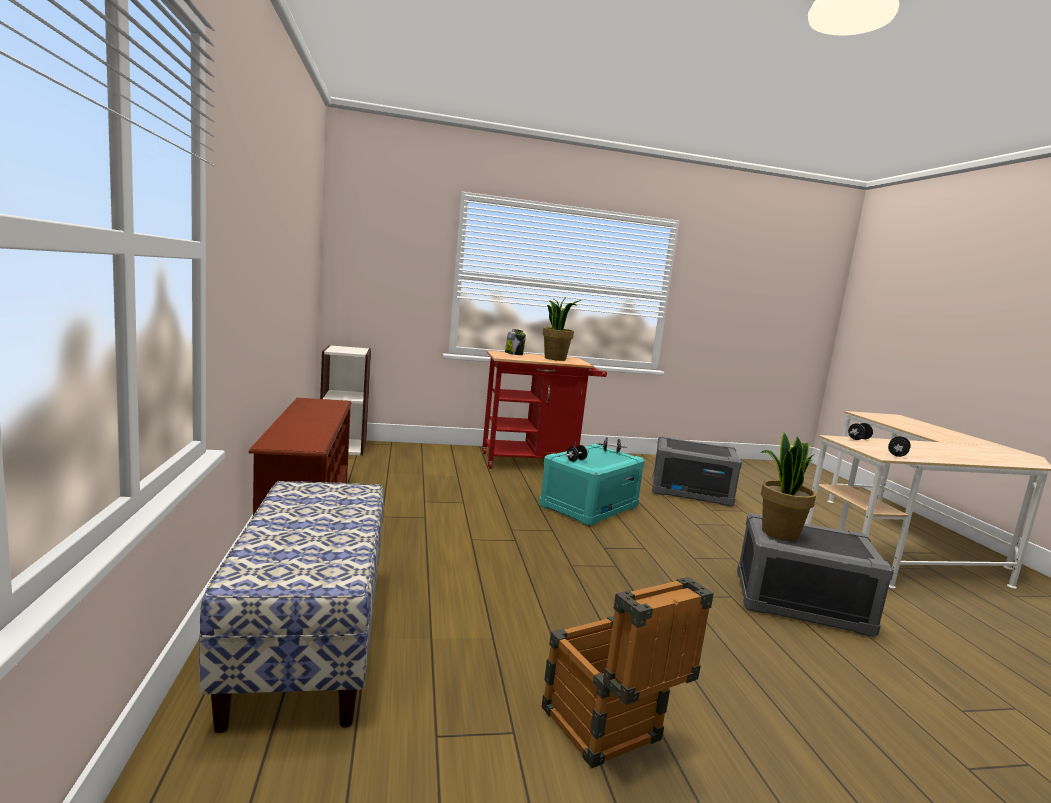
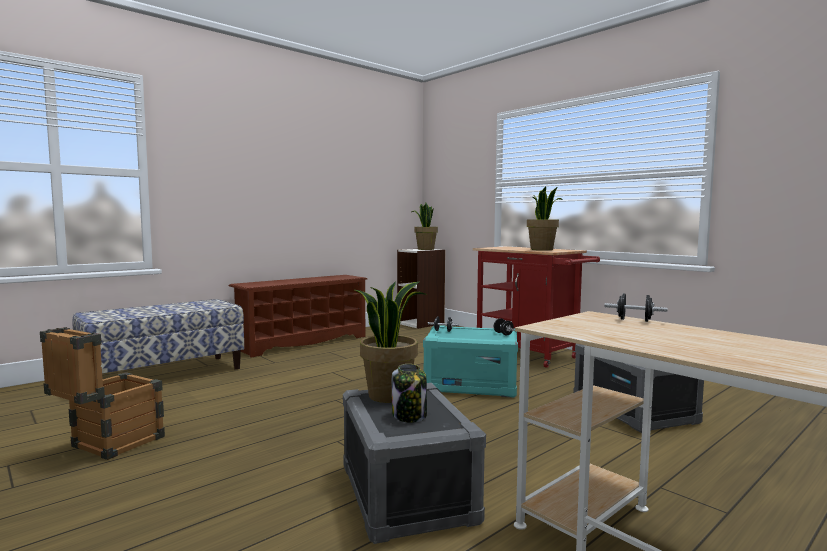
camera: 60 degrees right, 5 degrees down
(350, 349) = (425, 249): none -> potted plant
(514, 354) = (518, 247): jar -> jar (410, 416)
(897, 455) = (584, 331): black dumbbell -> none

